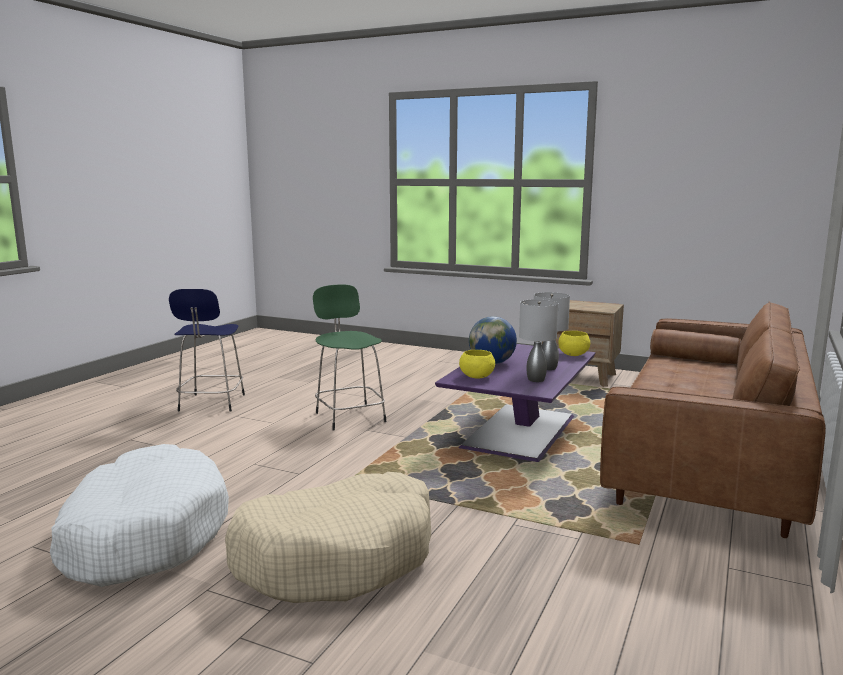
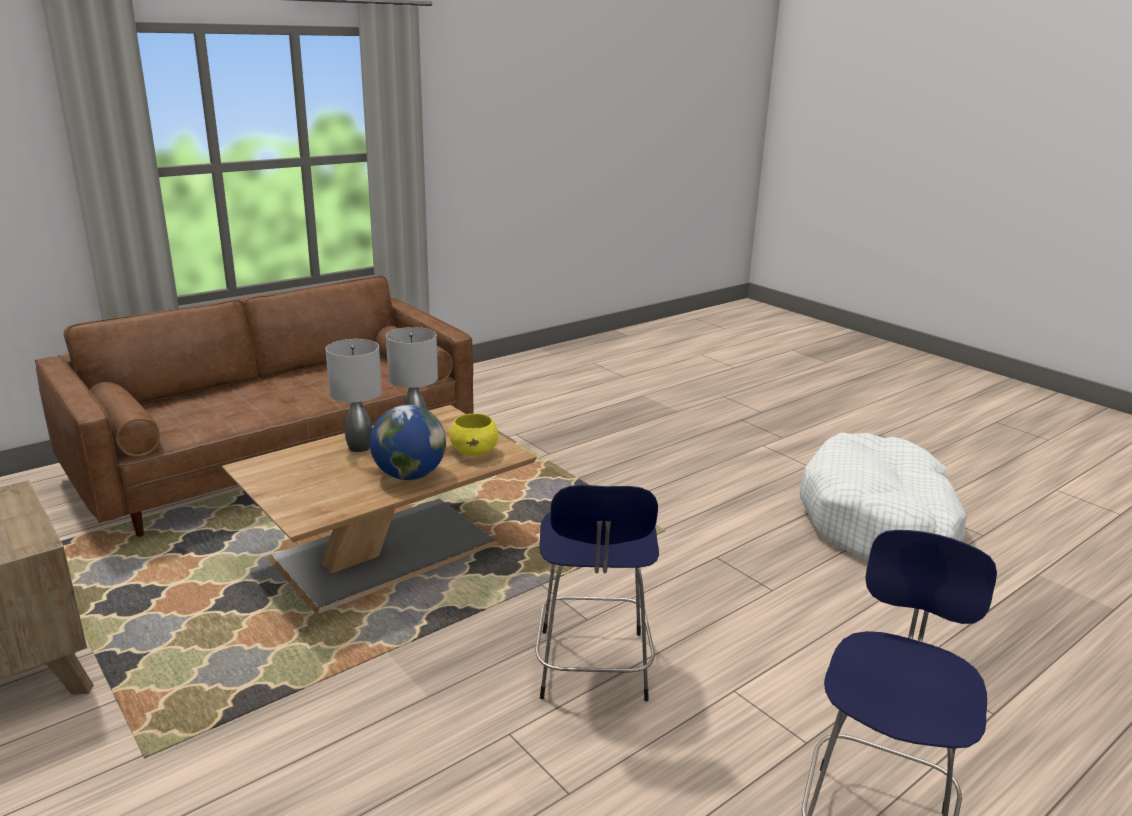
camera: 155 degrees left, 10 degrees up
(337, 557) = (706, 464): beige dog bed -> none
(349, 416) = (592, 668): green stool -> blue stool
(519, 432) = (389, 549): purple coffee table -> brown coffee table
(573, 355) = (268, 466): yellow bowl -> none

